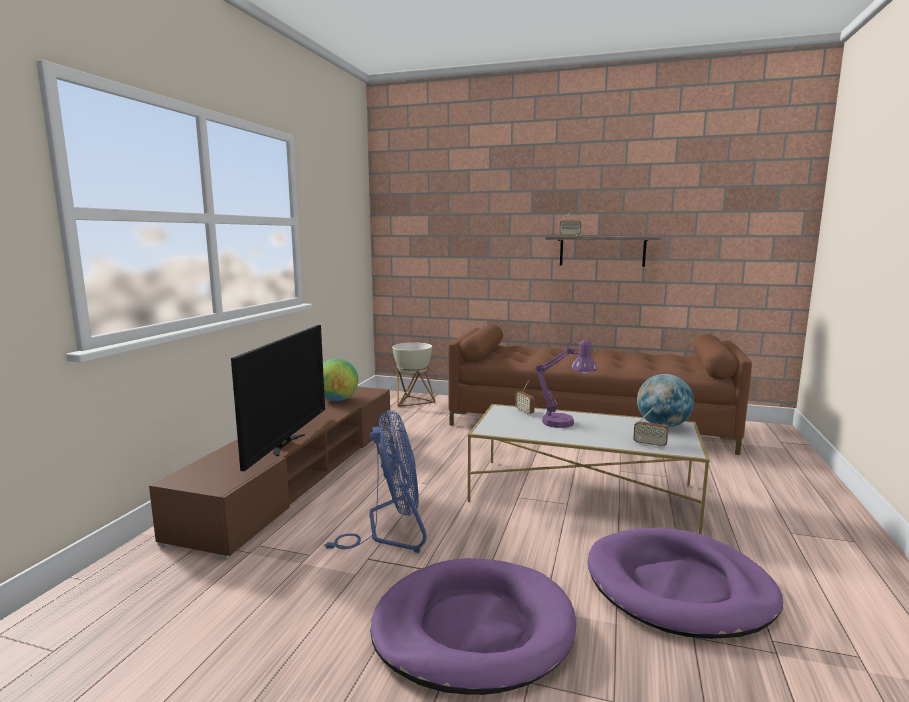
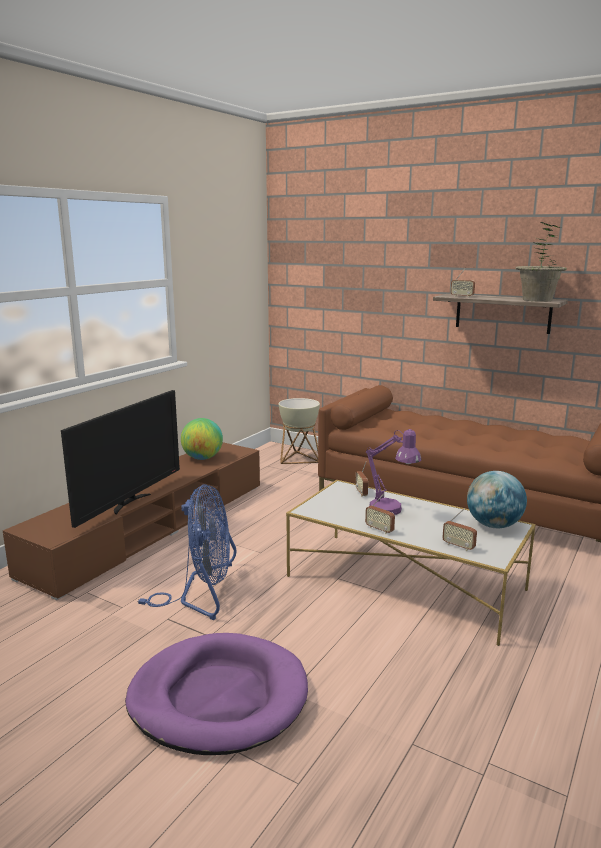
camera: 15 degrees right, 5 degrees up
(568, 439) = (379, 529): none -> radio
(637, 235) = (537, 300): none -> potted plant
(679, 587) = (434, 695): purple dog bed -> none

